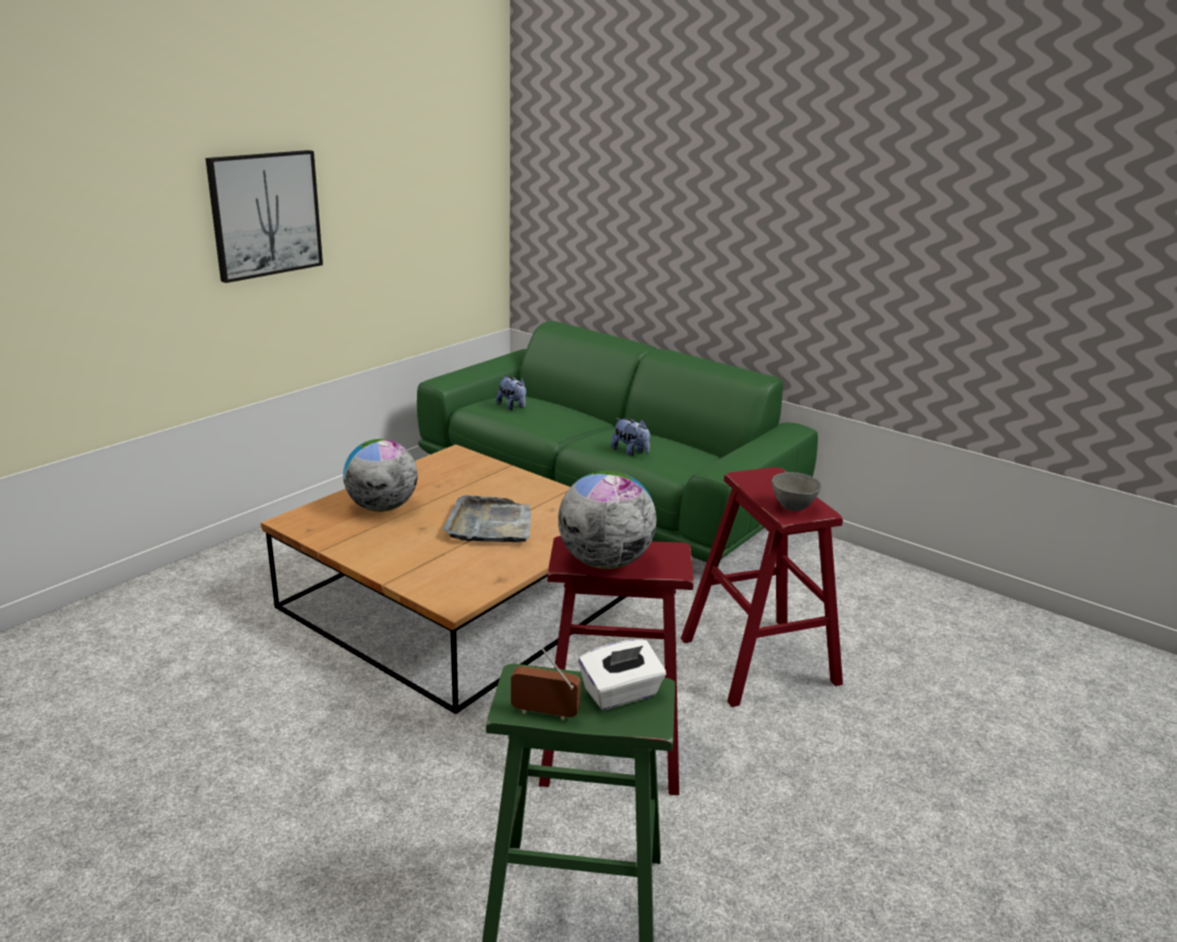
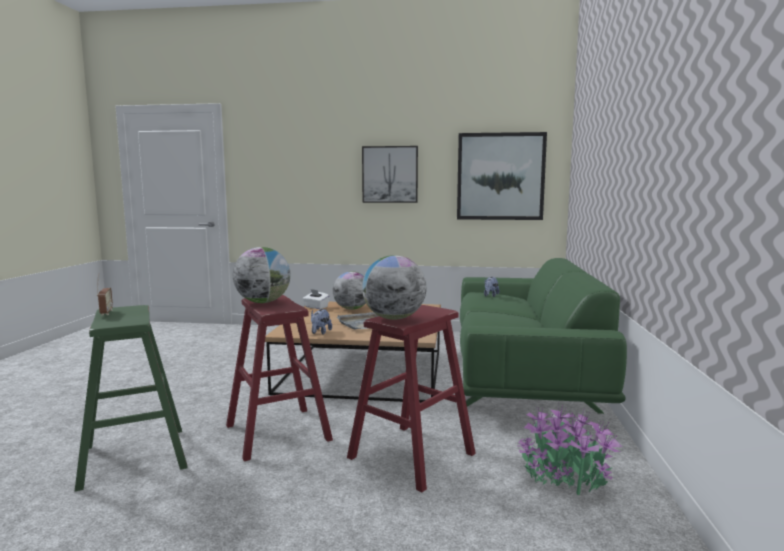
camera: 60 degrees right, 15 degrees down
(432, 197) = (500, 176): none -> picture
(621, 694) = (128, 318): white tissue box -> white tissue box (316, 307)
(630, 452) = (486, 319): plush toy -> plush toy (320, 332)
(793, 508) = (394, 318): grey bowl -> globe
(860, 596) = (564, 476): none -> potted plant

